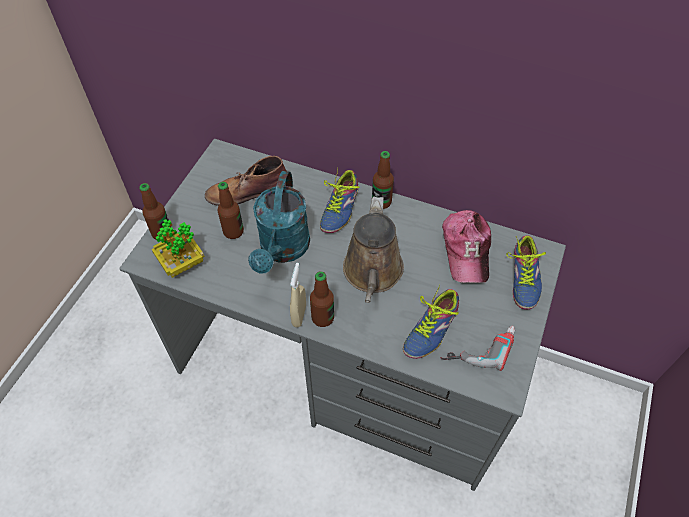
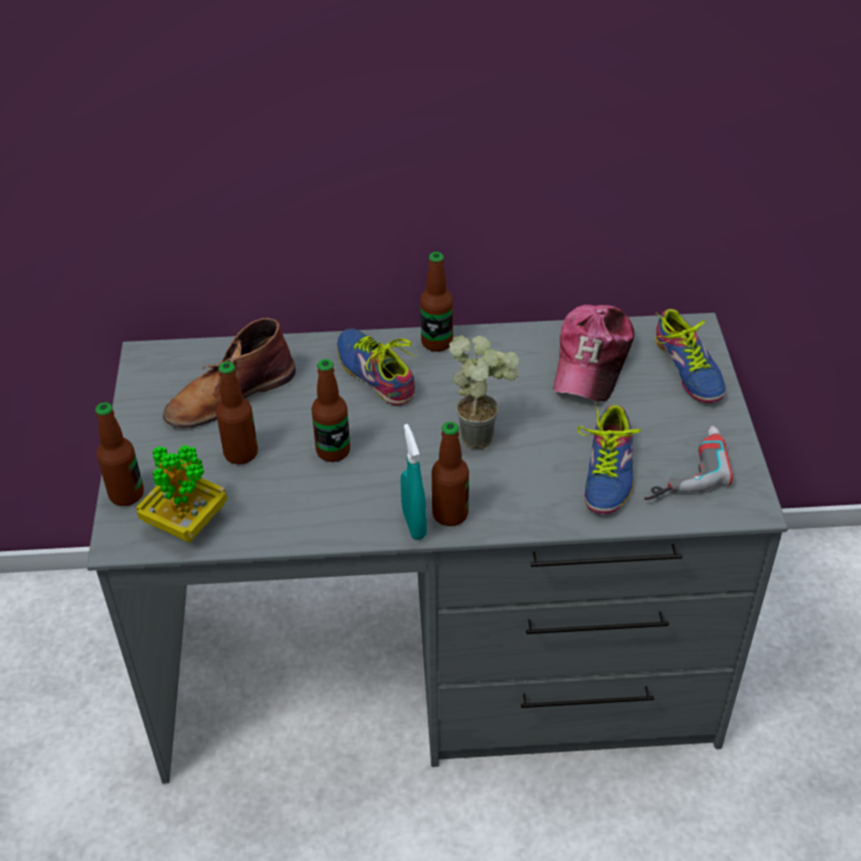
camera: 25 degrees left, 10 degrees down
(282, 250) = (333, 451): turquoise watering can -> bottle
(299, 315) = (414, 524): beige spray bottle -> turquoise spray bottle
(337, 208) = (378, 371): shoe -> shoe turned 150 degrees clockwise
(372, 273) = (484, 434): brown watering can -> potted plant
(466, 250) = (592, 361): cap -> cap turned 45 degrees clockwise

